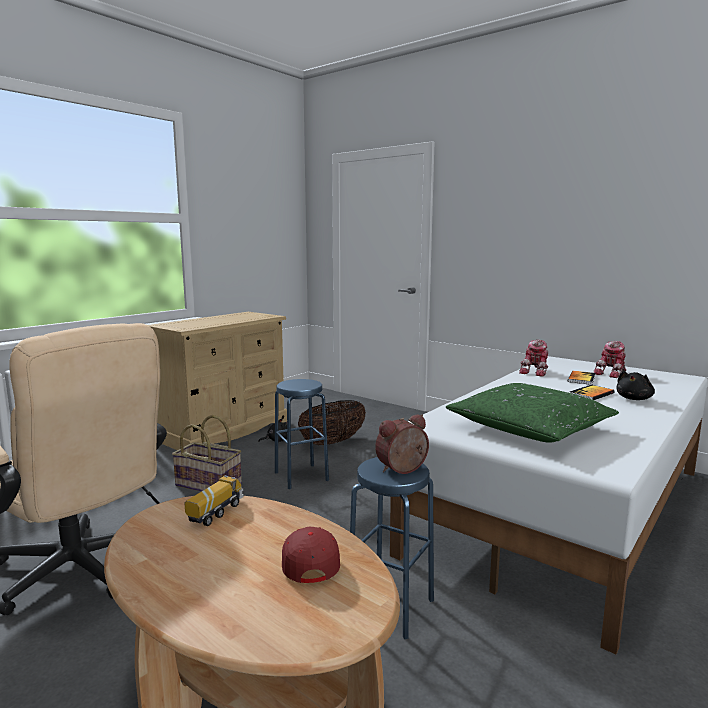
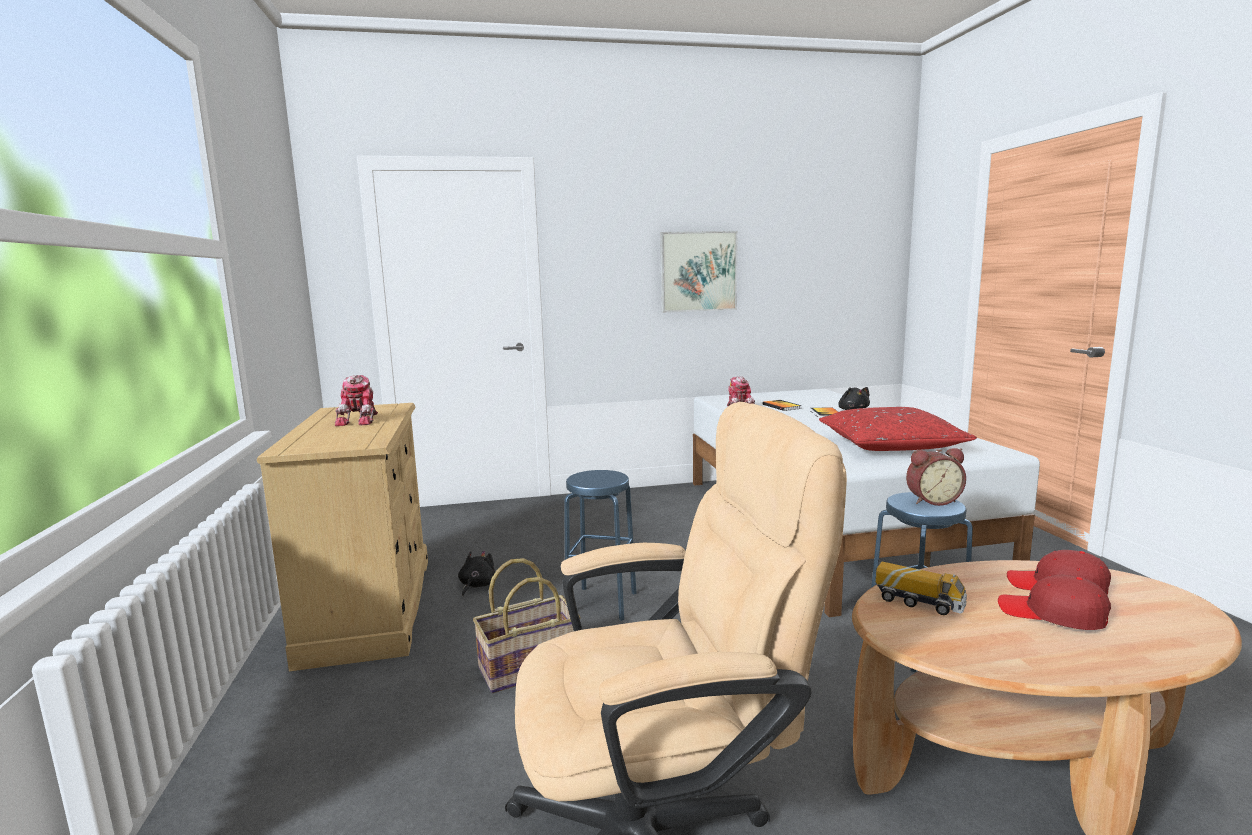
camera: 50 degrees left, 0 degrees up
(216, 512) = (919, 603): toy truck -> toy truck turned 150 degrees clockwise
(241, 564) = (1052, 614): none -> red cap
(333, 442) = (542, 559): basket -> none
(403, 470) = (932, 501): alarm clock -> alarm clock turned 105 degrees counterclockwise
(529, 428) = (890, 445): green pillow -> red pillow
(565, 235) = (698, 271): none -> picture
(612, 373) = (780, 398): toy robot -> toy robot (361, 420)

